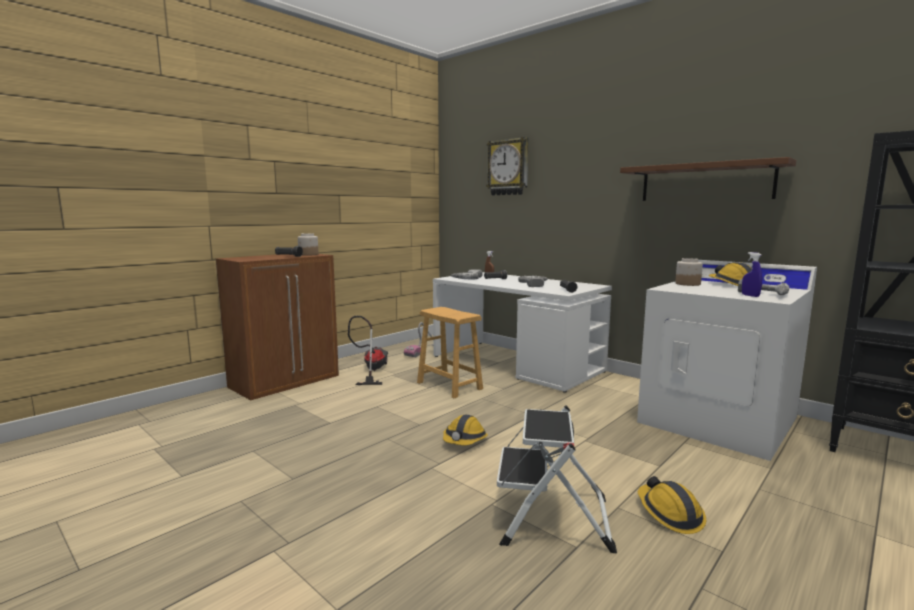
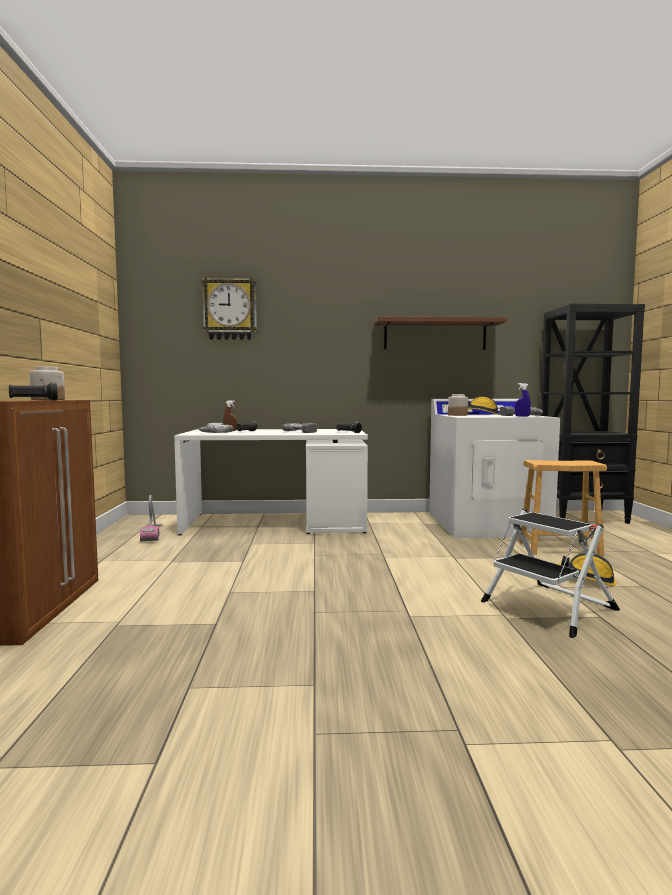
camera: 45 degrees left, 5 degrees down
(371, 370) = (132, 564): vacuum cleaner -> none
(449, 386) = (260, 554): brown stool -> brown stool (559, 548)
(464, 440) = (382, 588): hard hat -> none

